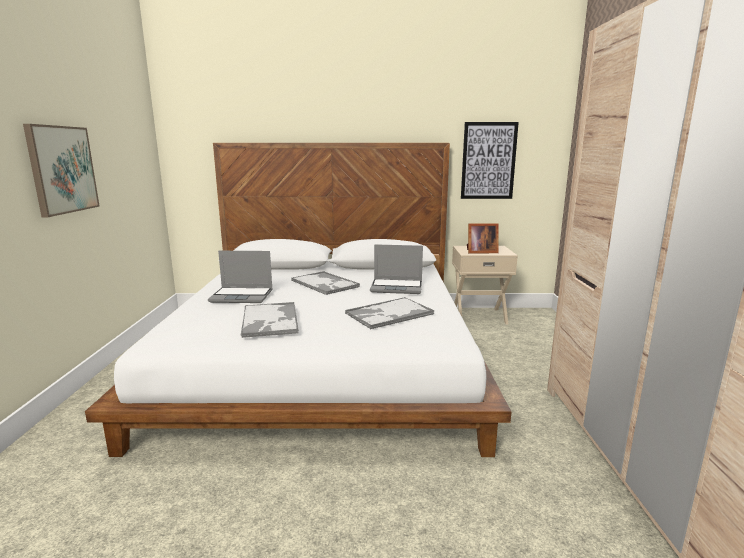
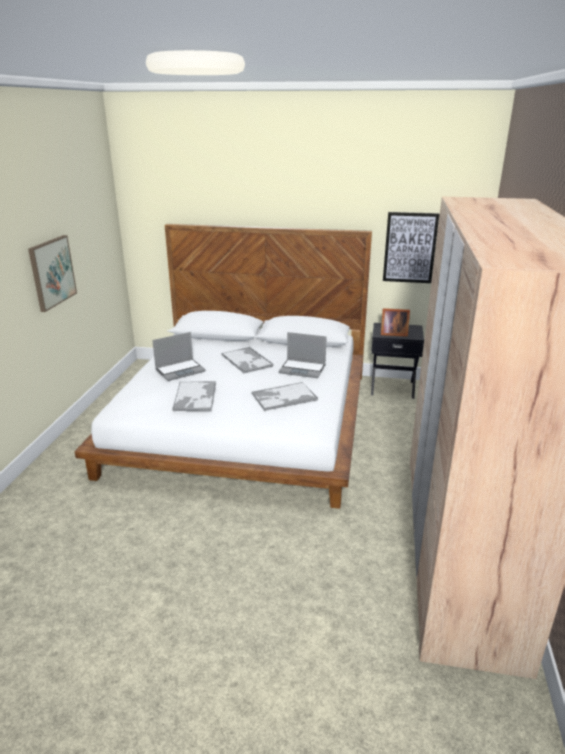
camera: 10 degrees right, 10 degrees up
(242, 296) = (180, 370): laptop -> laptop turned 45 degrees counterclockwise
(479, 316) = (392, 387): beige nightstand -> black nightstand

